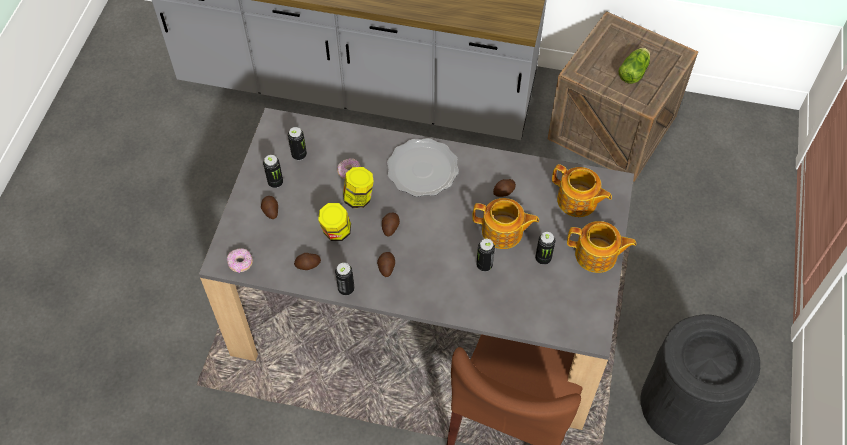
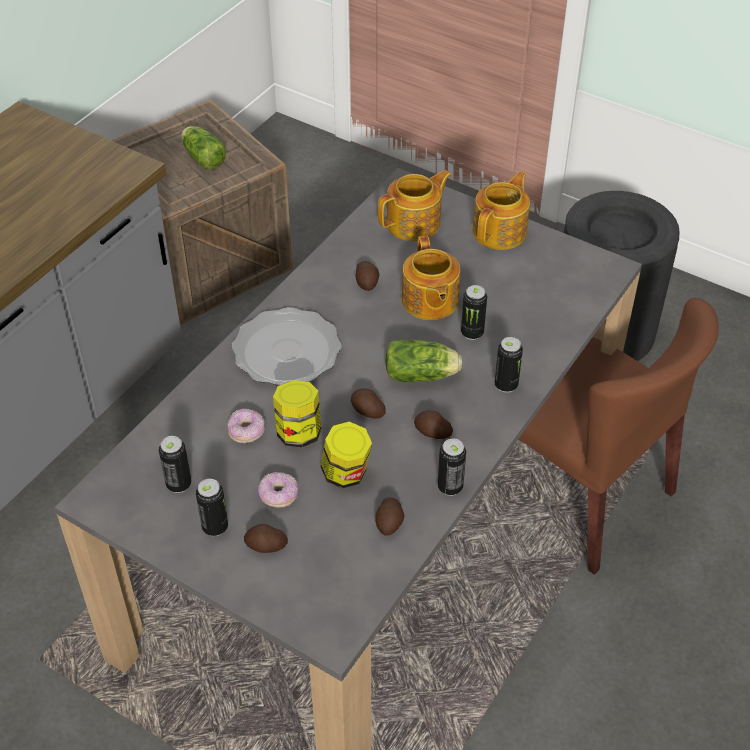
camera: 70 degrees left, 10 degrees down
(240, 263) = (347, 609): donut -> donut (278, 495)
(433, 248) = (423, 375): none -> lettuce
(503, 232) = (429, 301): teapot -> teapot turned 135 degrees clockwise
(543, 258) = (485, 277): can -> can (506, 385)

